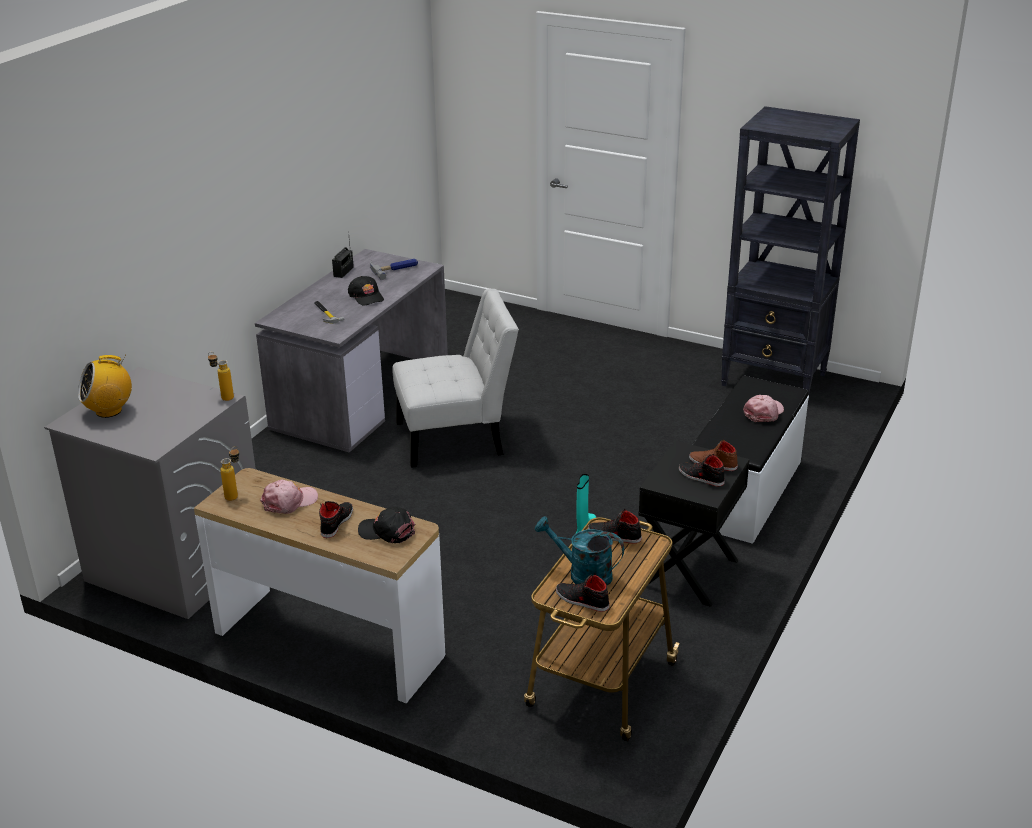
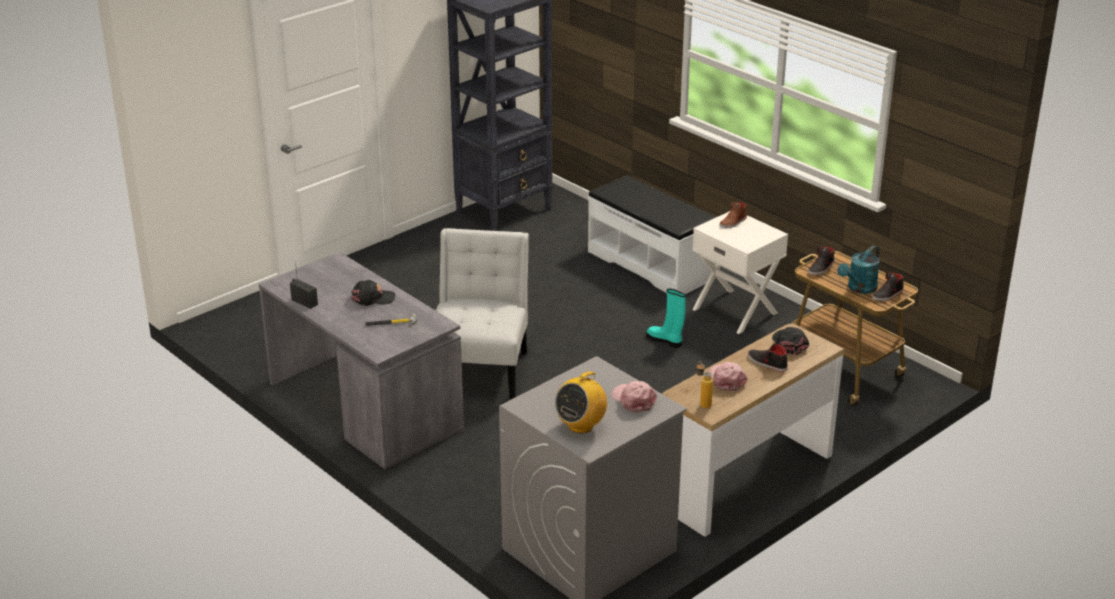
camera: 70 degrees left, 0 degrees up
(109, 410) = (581, 425): radio -> radio turned 45 degrees clockwise
(223, 397) = (593, 366): bottle -> none
(387, 531) = (789, 344): black cap -> black cap turned 135 degrees clockwise
(394, 269) = (324, 275): hammer -> none
(689, 572) = (736, 310): black nightstand -> white nightstand
(700, 477) = (748, 230): black shoe -> none
(763, 413) = (650, 197): pink cap -> pink cap (633, 400)

